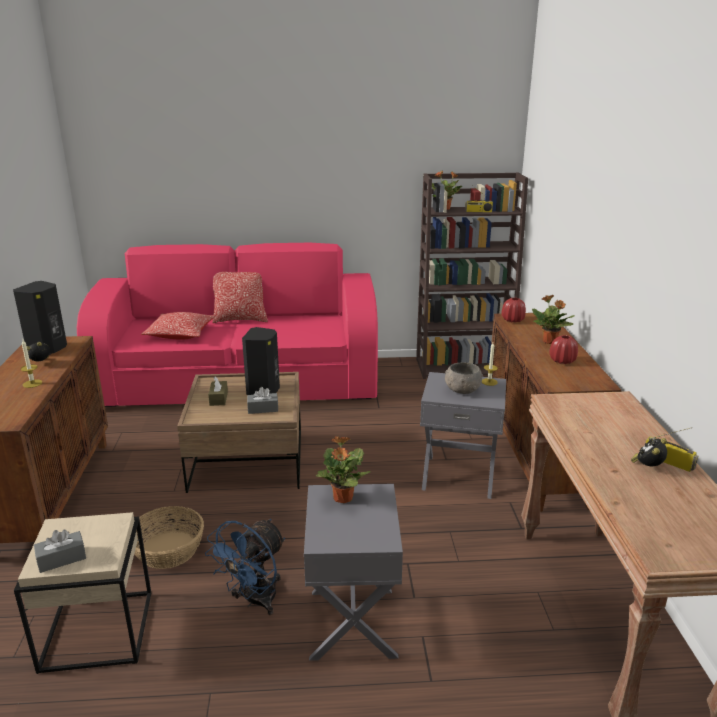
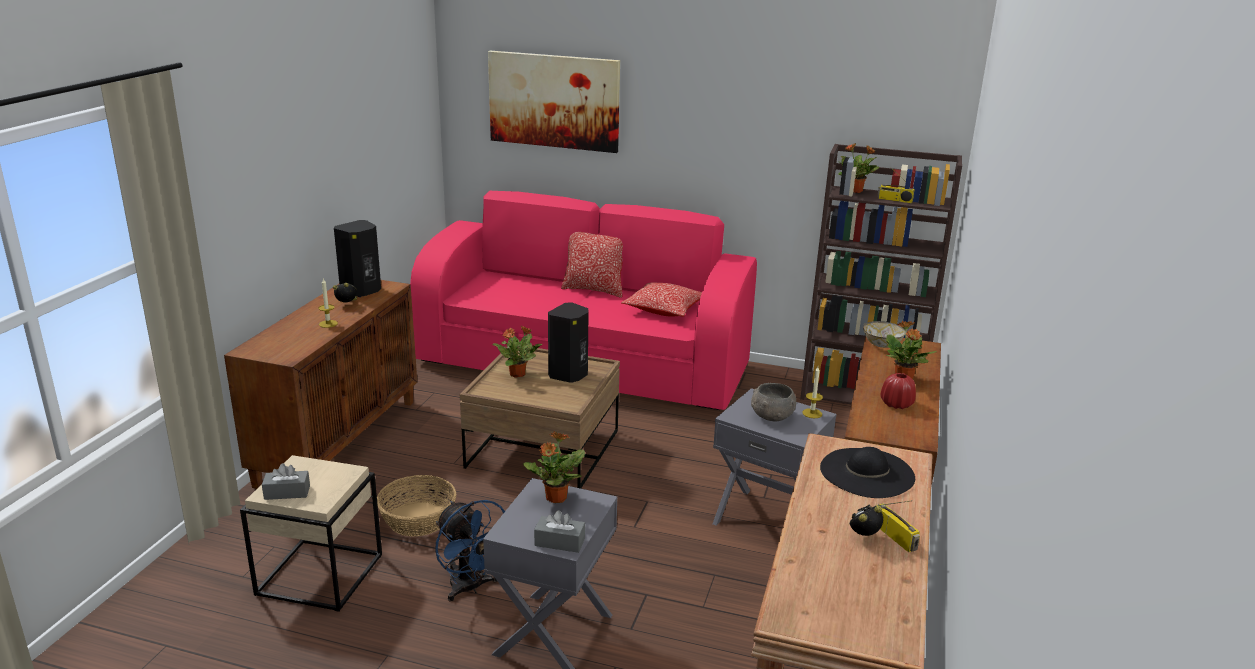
camera: 20 degrees right, 0 degrees up
(180, 161) = (554, 101): none -> picture
(180, 334) = (520, 296): pillow -> pillow (664, 309)
(218, 398) = (518, 374): brown tissue box -> potted plant
(254, 601) = (471, 588): blue fan -> blue fan turned 90 degrees counterclockwise
(263, 409) = (556, 394): grey tissue box -> grey tissue box (559, 542)
(512, 320) = (882, 344): red vase -> bowl
(601, 416) = (867, 472): none -> black hat

